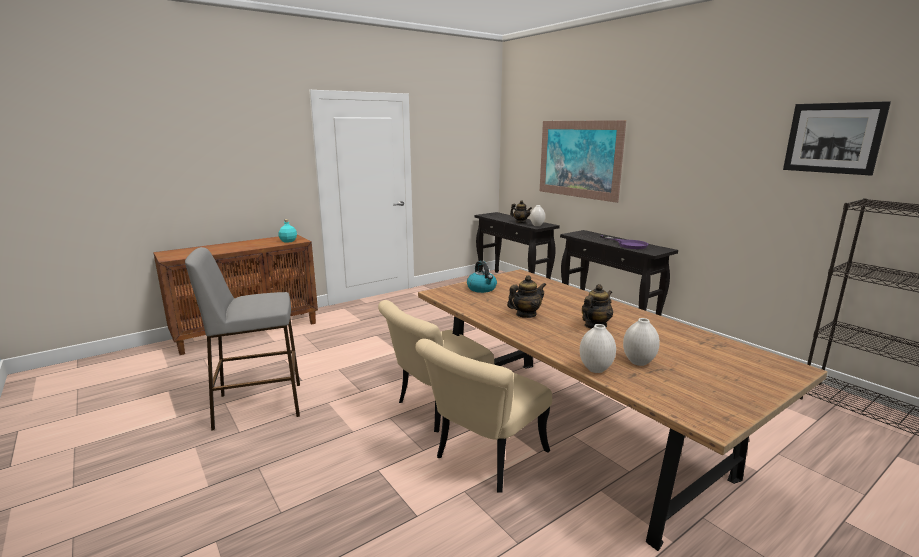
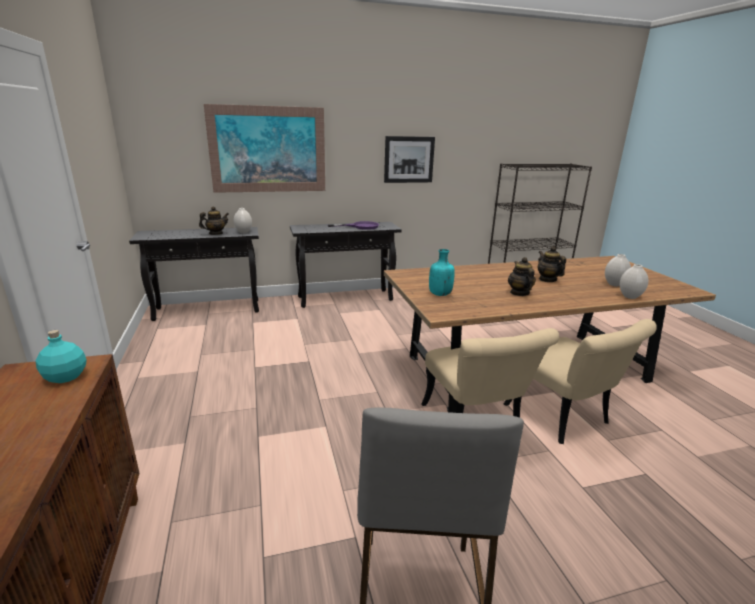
camera: 70 degrees left, 5 degrees up
(482, 289) = (439, 294): kettle -> turquoise bottle
(833, 138) = (481, 126): picture -> picture (409, 159)

